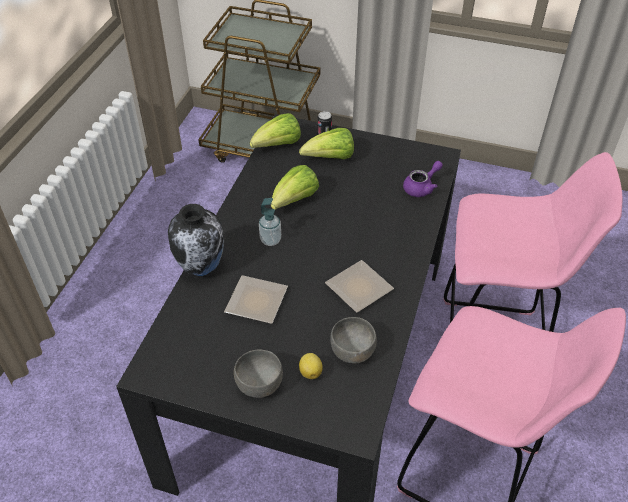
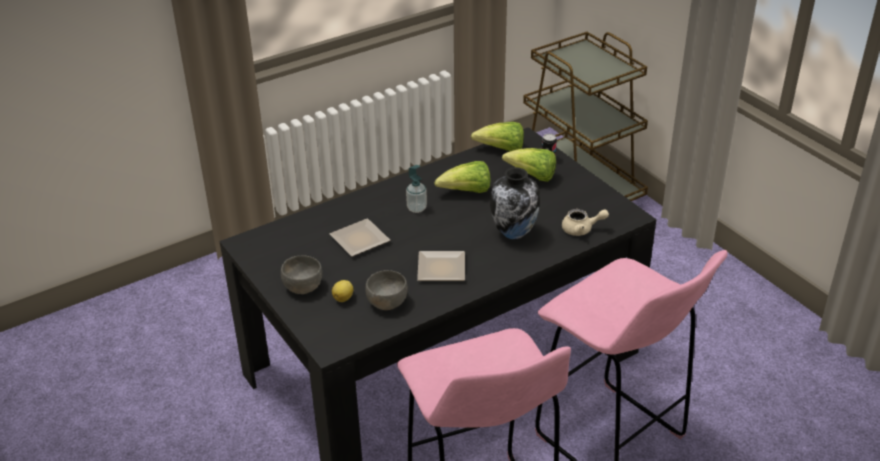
camera: 40 degrees right, 10 degrees down
(202, 268) = (349, 202): vase -> vase (514, 233)
(421, 187) = (581, 229): purple teapot -> beige teapot

